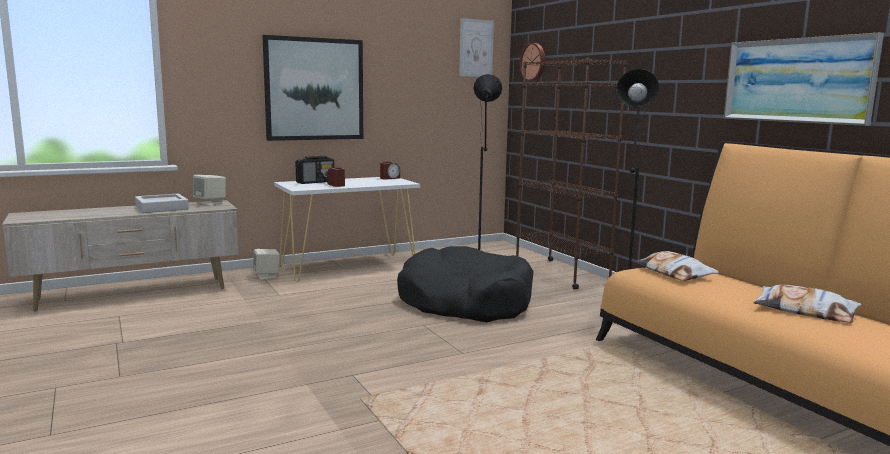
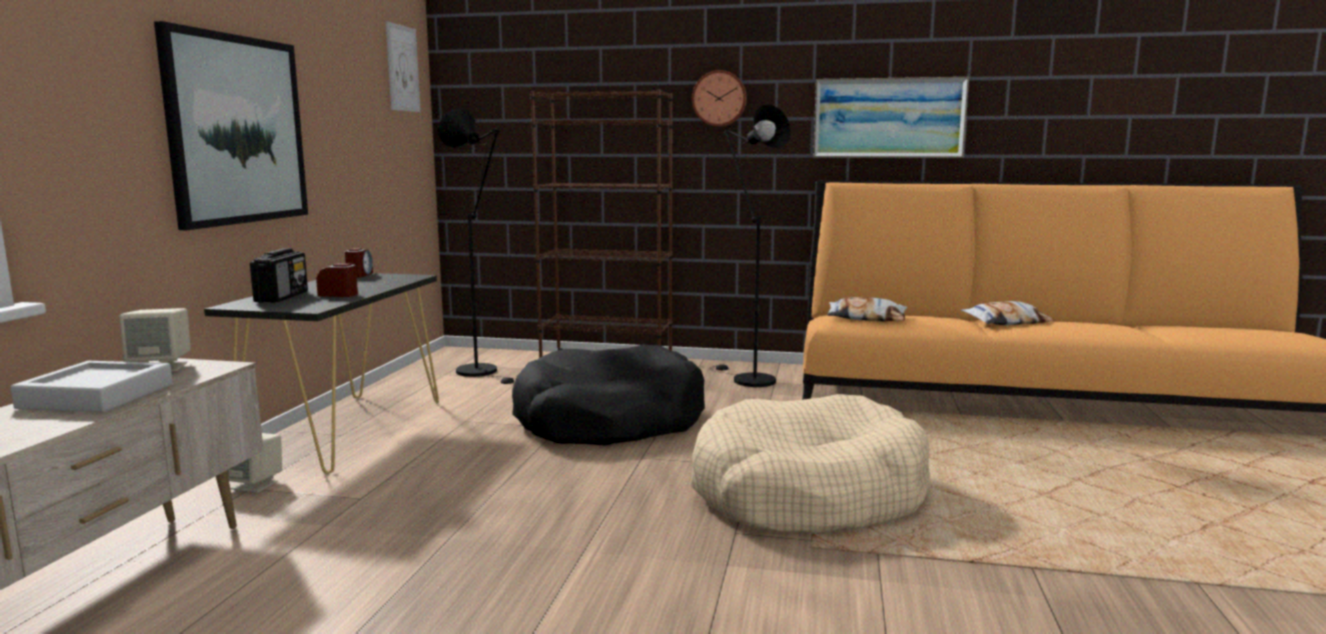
camera: 50 degrees left, 0 degrees up
(349, 266) = (345, 430): white console table -> black console table
(443, 378) = (807, 493): none -> beige dog bed
(534, 62) = (488, 92): wall clock -> wall clock (719, 98)

